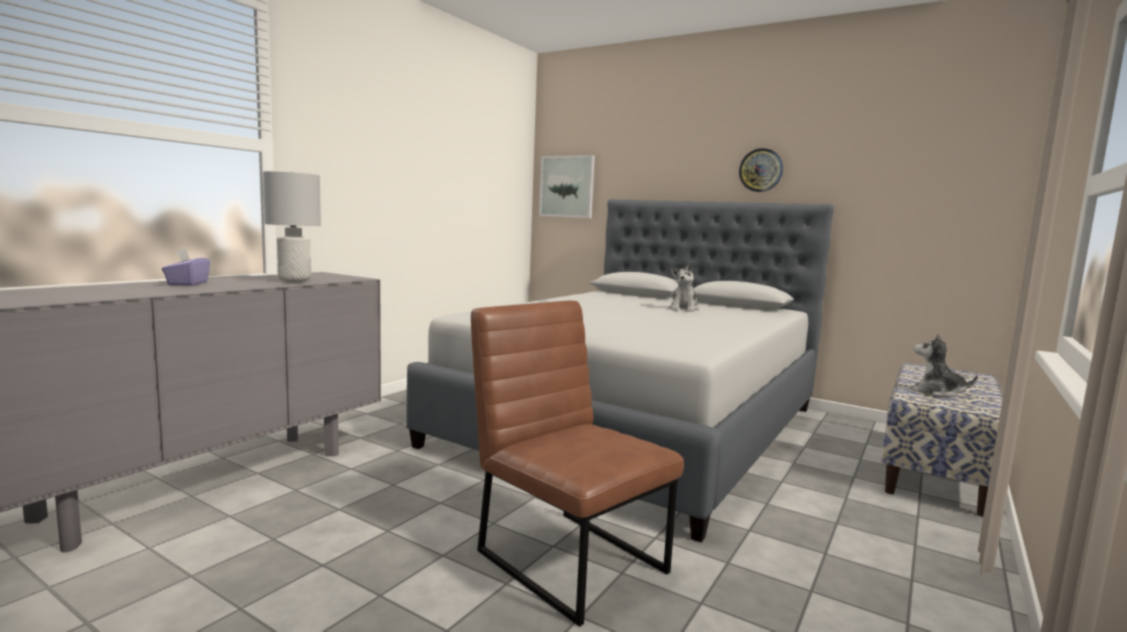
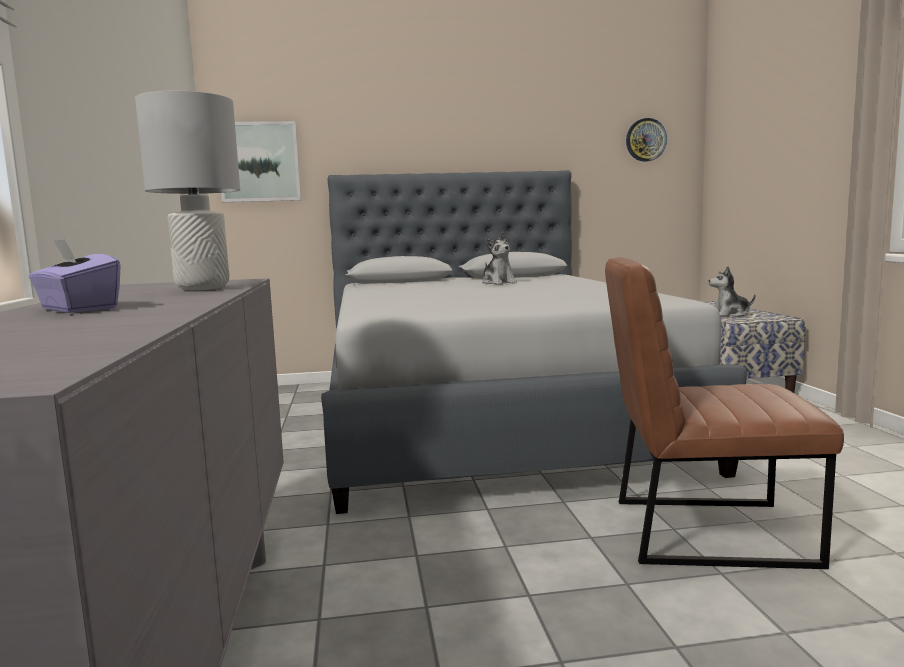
camera: 40 degrees left, 0 degrees up
(761, 170) = (496, 139): wall clock -> wall clock (645, 140)

